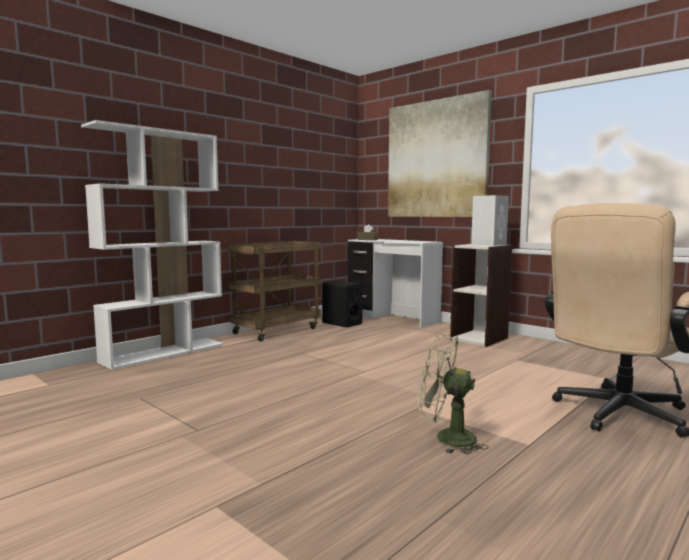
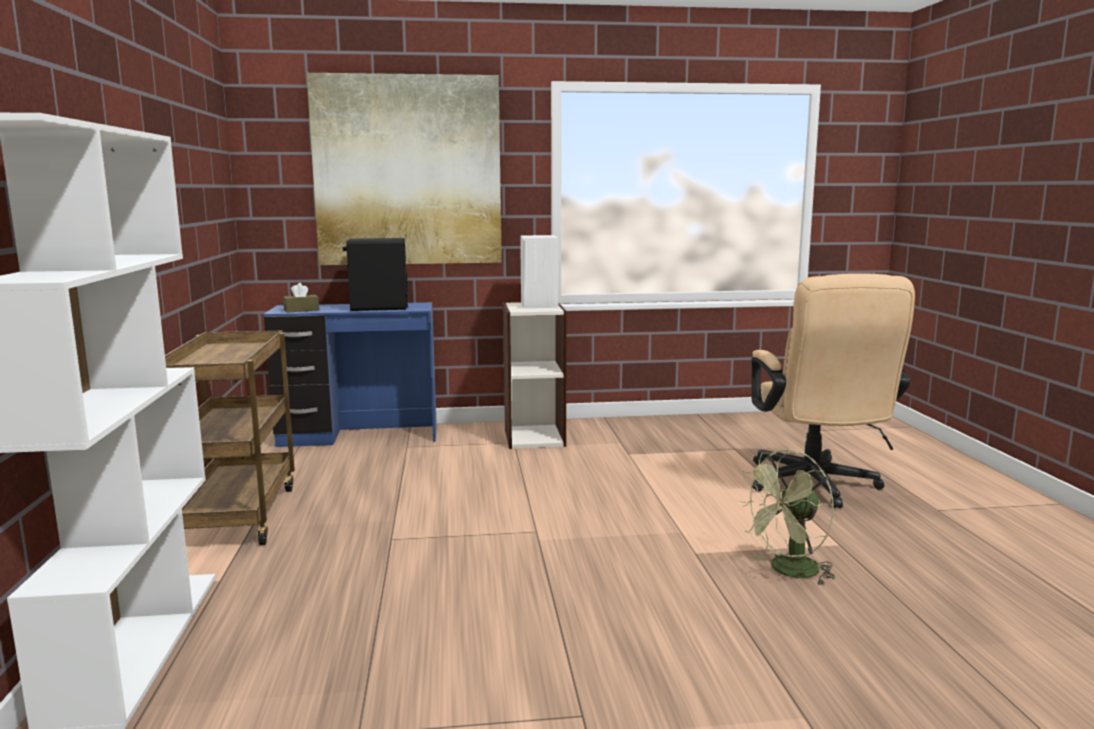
camera: 50 degrees left, 5 degrees up
(341, 323) = (308, 467): black speaker -> black speaker (379, 307)
(392, 318) = (359, 436): white desk -> blue desk

